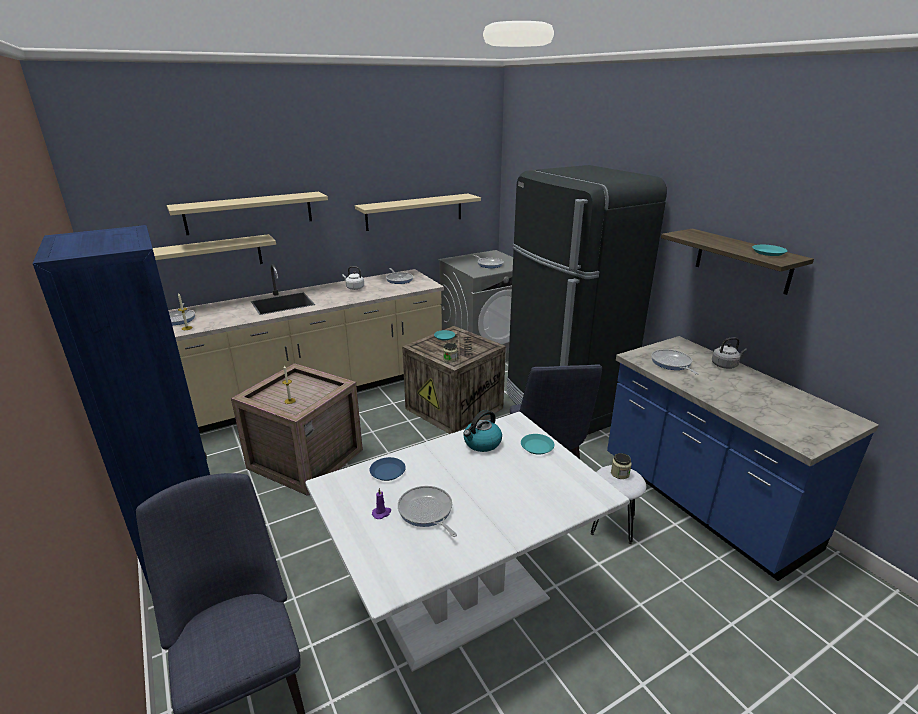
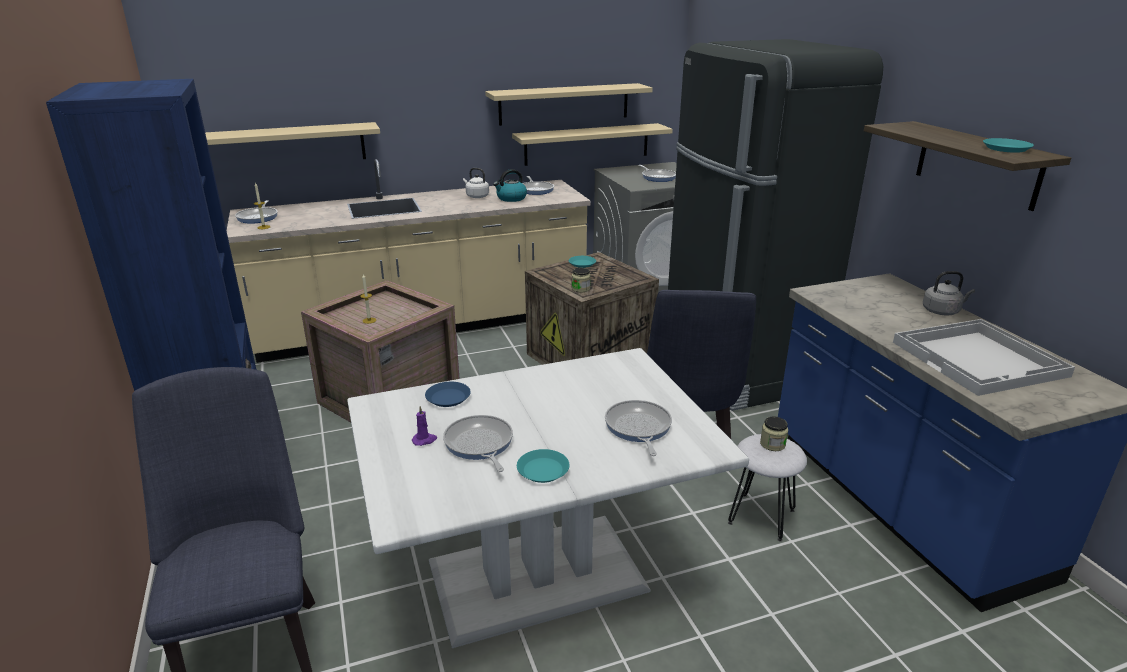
camera: 10 degrees right, 0 degrees up
(249, 212) = (352, 93): beige shelf -> beige shelf (587, 144)
(482, 443) = (577, 378): kettle -> kettle (511, 198)
(537, 447) = (647, 388): turquoise plate -> turquoise plate (542, 470)
(672, 363) = (864, 304): frying pan -> frying pan (638, 428)
(764, 403) = (980, 359): none -> white tray

